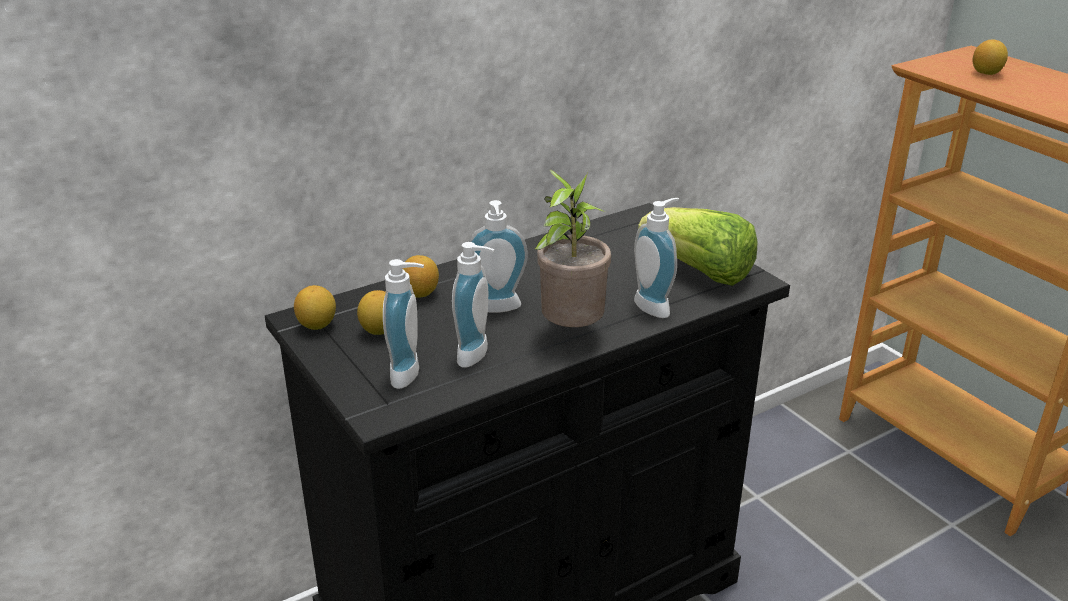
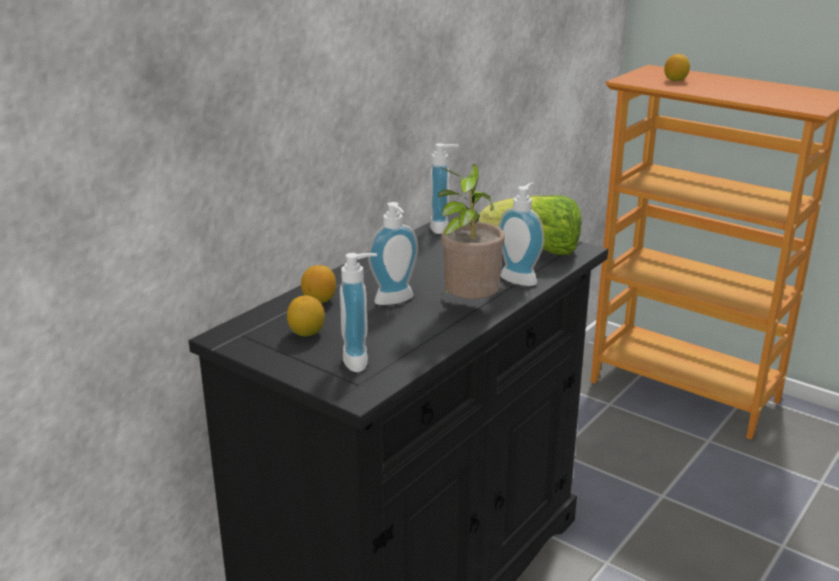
camera: 20 degrees left, 5 degrees down
(317, 325) = (246, 339): lemon -> none
(478, 355) = (406, 336): soap dispenser -> soap dispenser (443, 227)

